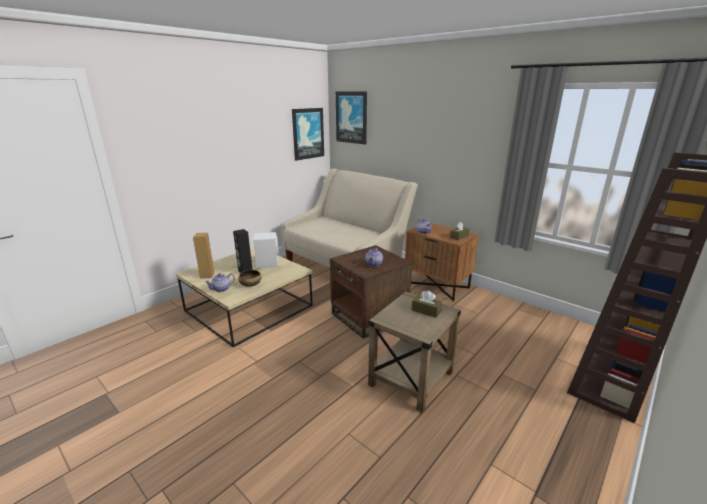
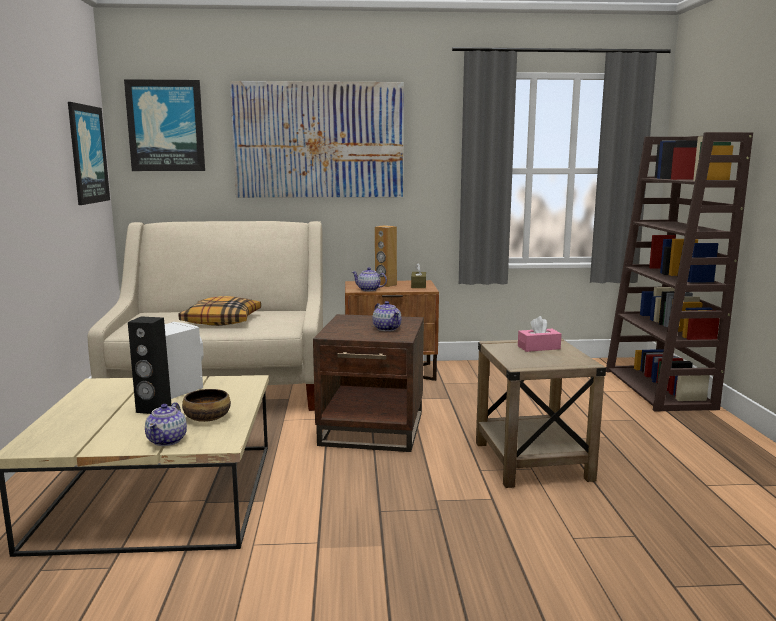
camera: 45 degrees left, 10 degrees down
(207, 275) = (82, 437): brown speaker -> brown speaker (385, 285)
(338, 231) = (222, 320): none -> pillow
(423, 131) = (318, 140): none -> picture
(426, 310) = (538, 347): brown tissue box -> pink tissue box

